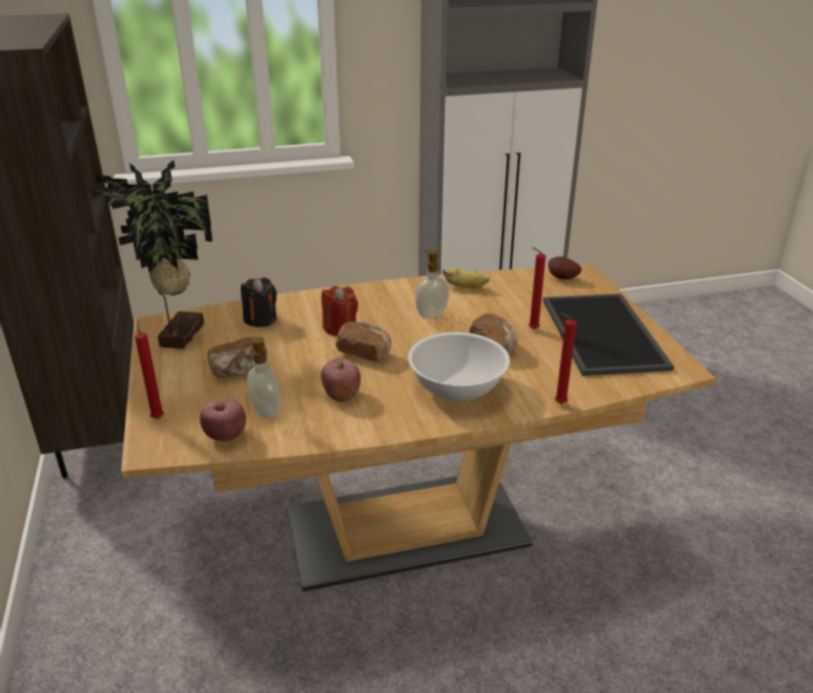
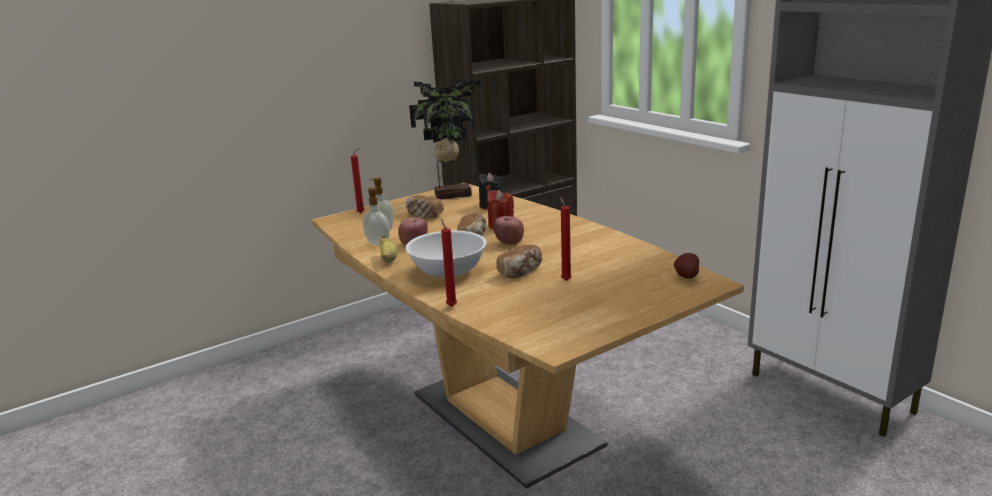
camera: 70 degrees right, 10 degrees down
(226, 436) = (352, 229): apple -> apple (509, 242)
(431, 314) = (552, 244): soap dispenser -> soap dispenser (378, 243)
(466, 287) = (615, 246): banana -> banana (388, 260)
(605, 334) = (589, 308): tray -> none

